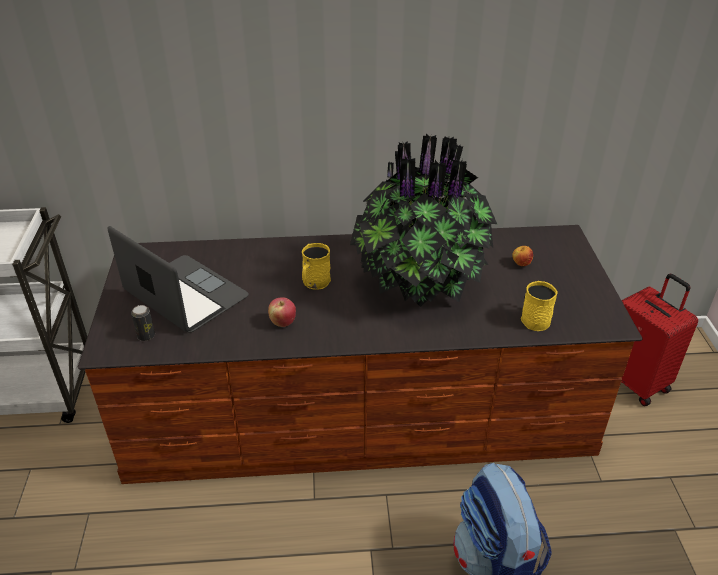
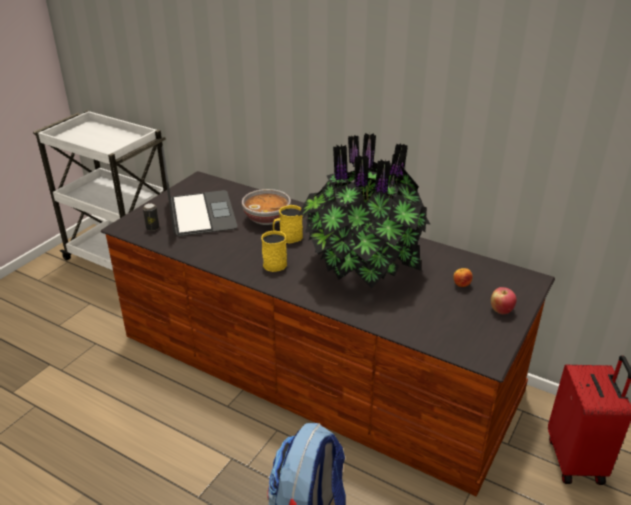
camera: 35 degrees right, 5 degrees down
(268, 270) = (267, 218): none -> bowl
(283, 322) = (238, 253): apple -> apple (501, 310)
(533, 318) = (422, 325): yellow mug -> yellow mug (276, 262)

